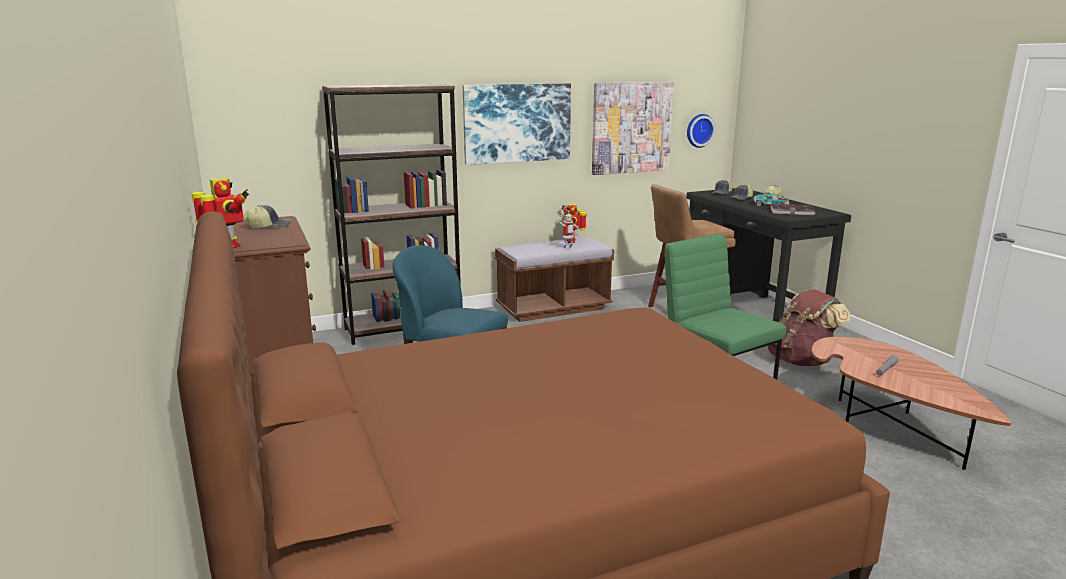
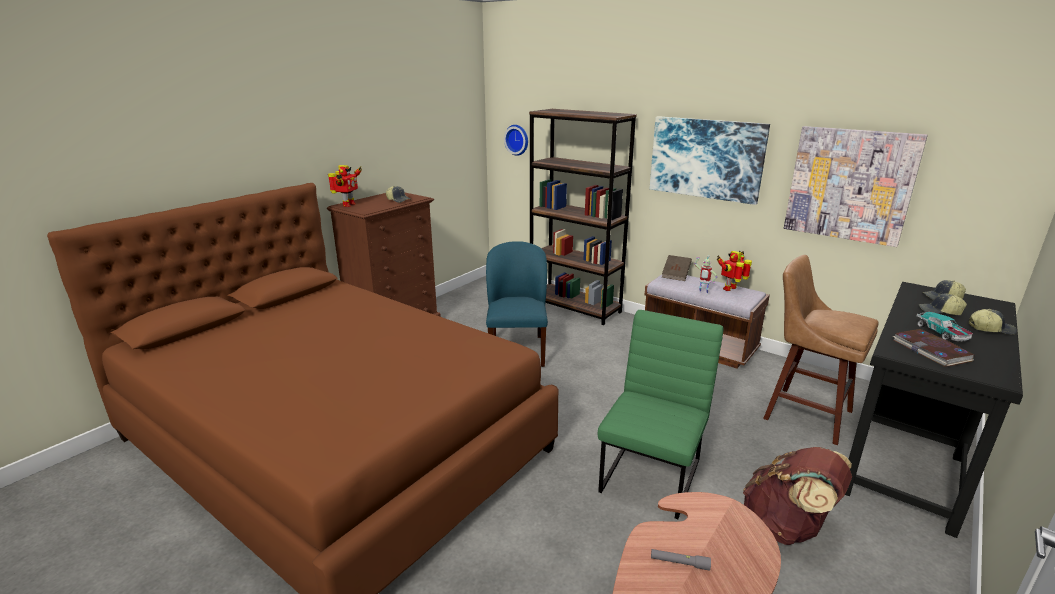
camera: 60 degrees right, 5 degrees up
(517, 246) = (676, 275): none -> brown book
(699, 130) = (970, 206): wall clock -> wall clock (517, 139)

